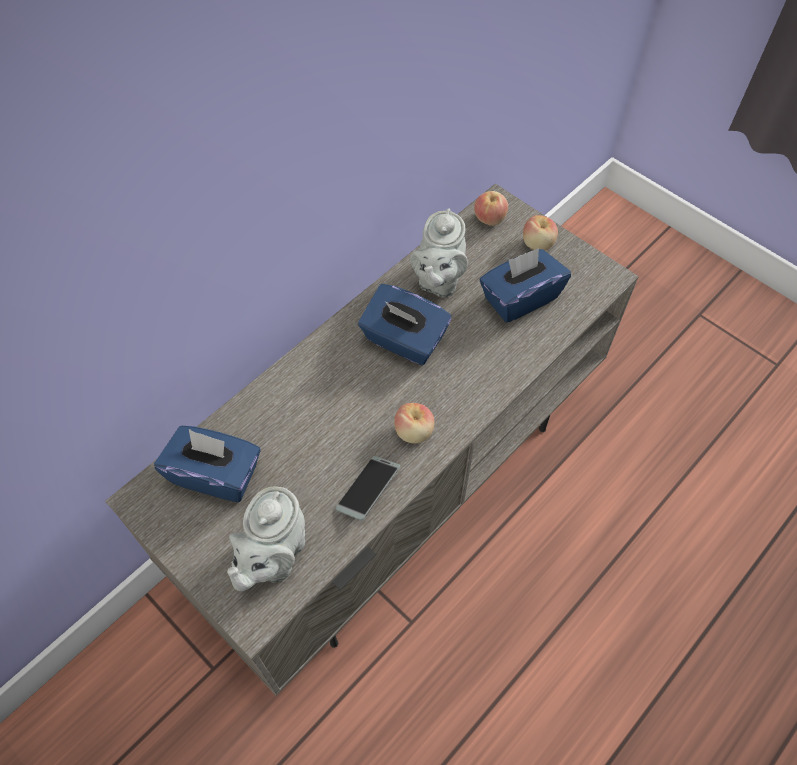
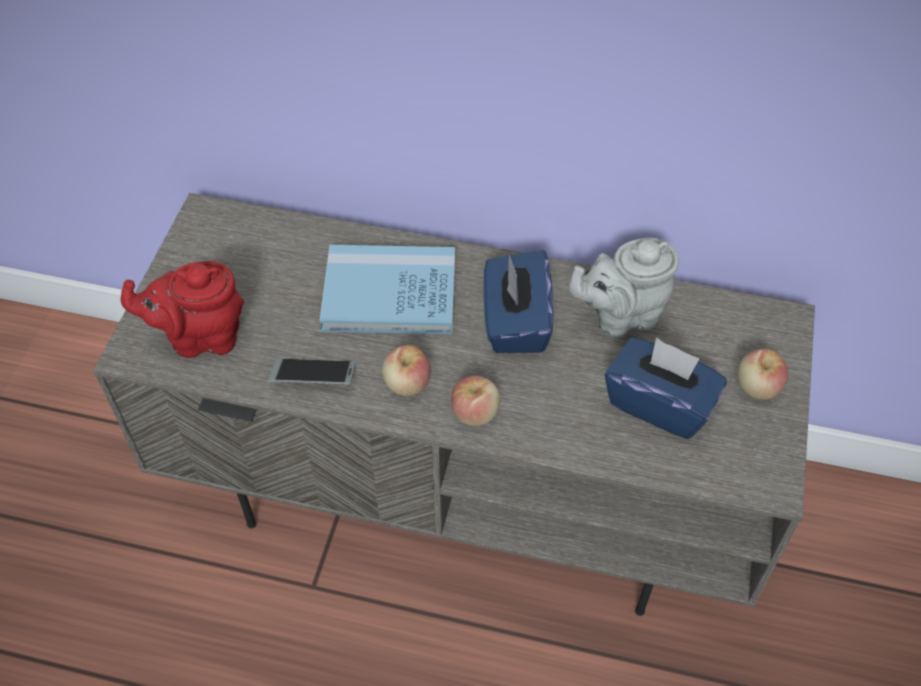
camera: 60 degrees right, 5 degrees down
(216, 474) = (260, 252): blue tissue box -> none
(274, 556) = (200, 337): grey teapot -> red teapot
(324, 404) = (390, 294): none -> blue book
(489, 219) = (753, 323): apple -> apple (475, 413)

